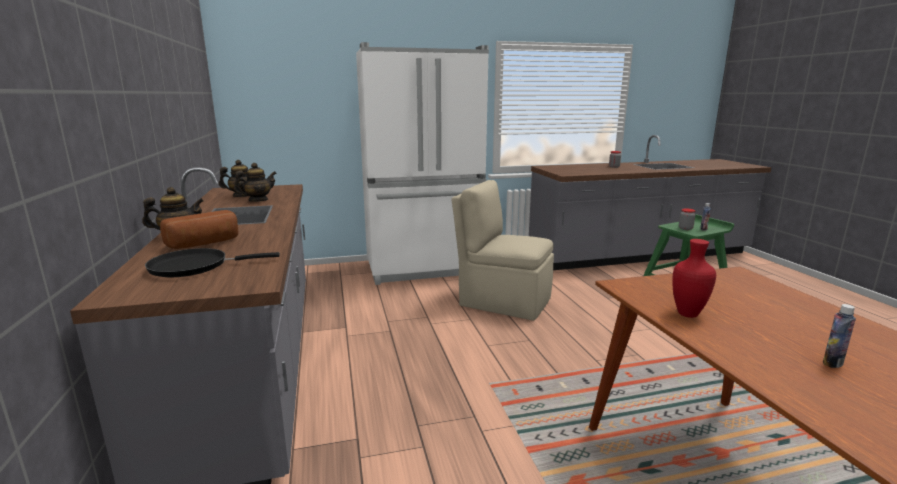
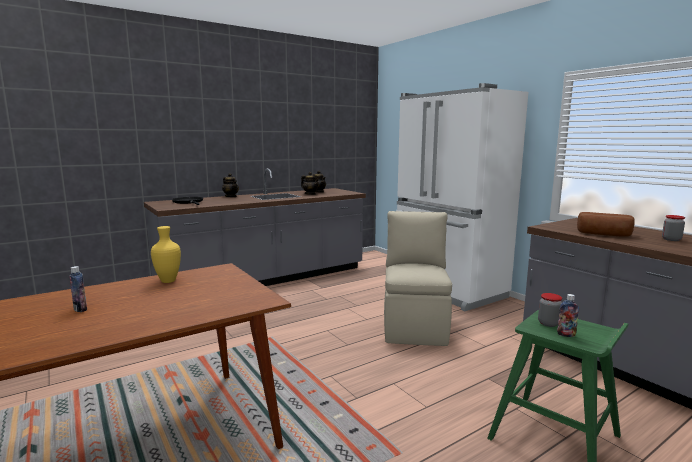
camera: 70 degrees right, 5 degrees down
(205, 243) = (221, 199): bread -> bread (604, 234)
(688, 314) = (168, 281): red vase -> yellow vase

